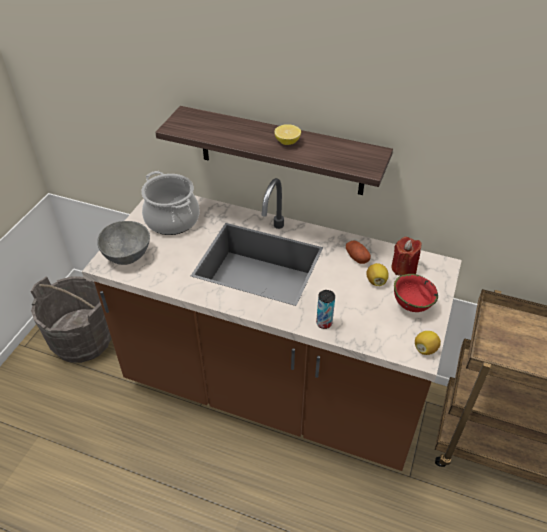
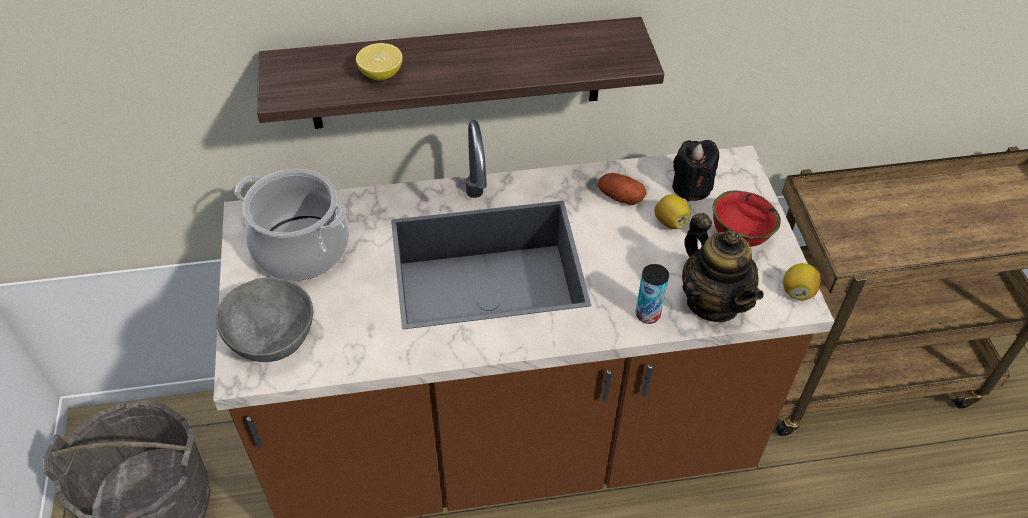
camera: 30 degrees left, 5 degrees up
(287, 142) = (487, 58): lemon -> lemon (381, 74)
(368, 332) = (713, 302): none -> teapot
(403, 268) = (691, 187): red candle -> black candle

